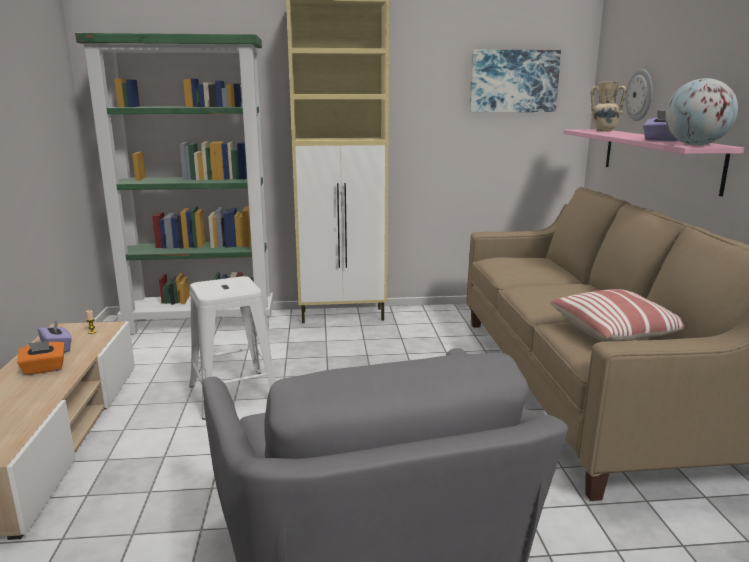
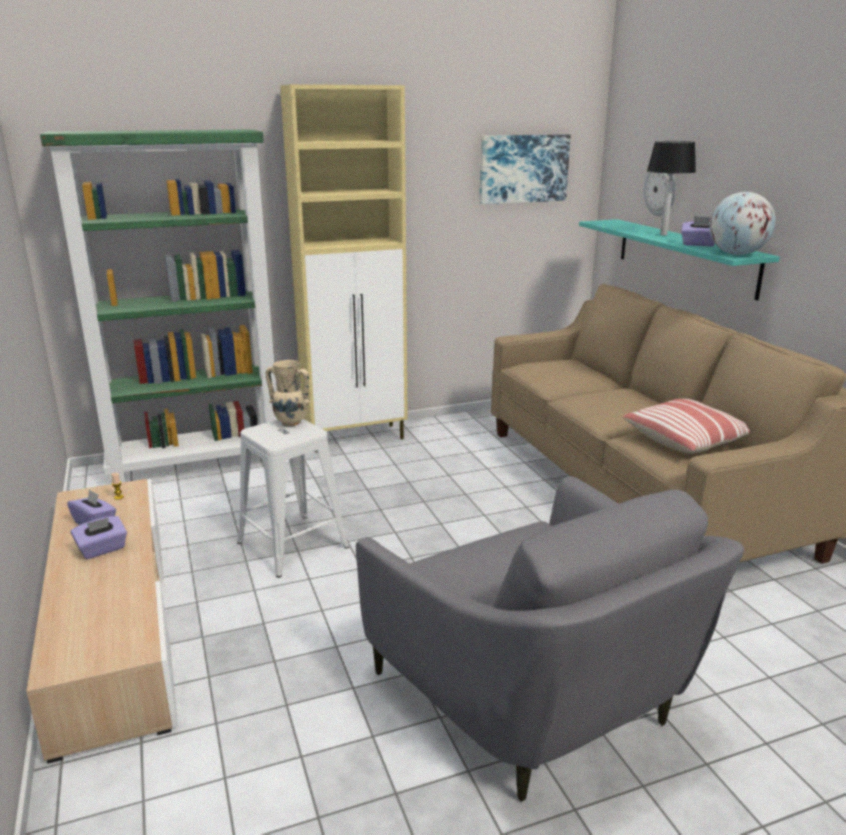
camera: 15 degrees left, 5 degrees up
(44, 369) = (102, 549): orange tissue box -> purple tissue box
(603, 131) = (623, 225): beige vase -> beige vase (290, 422)
(635, 135) = (663, 234): none -> table lamp
(658, 158) = (684, 256): pink shelf -> turquoise shelf

